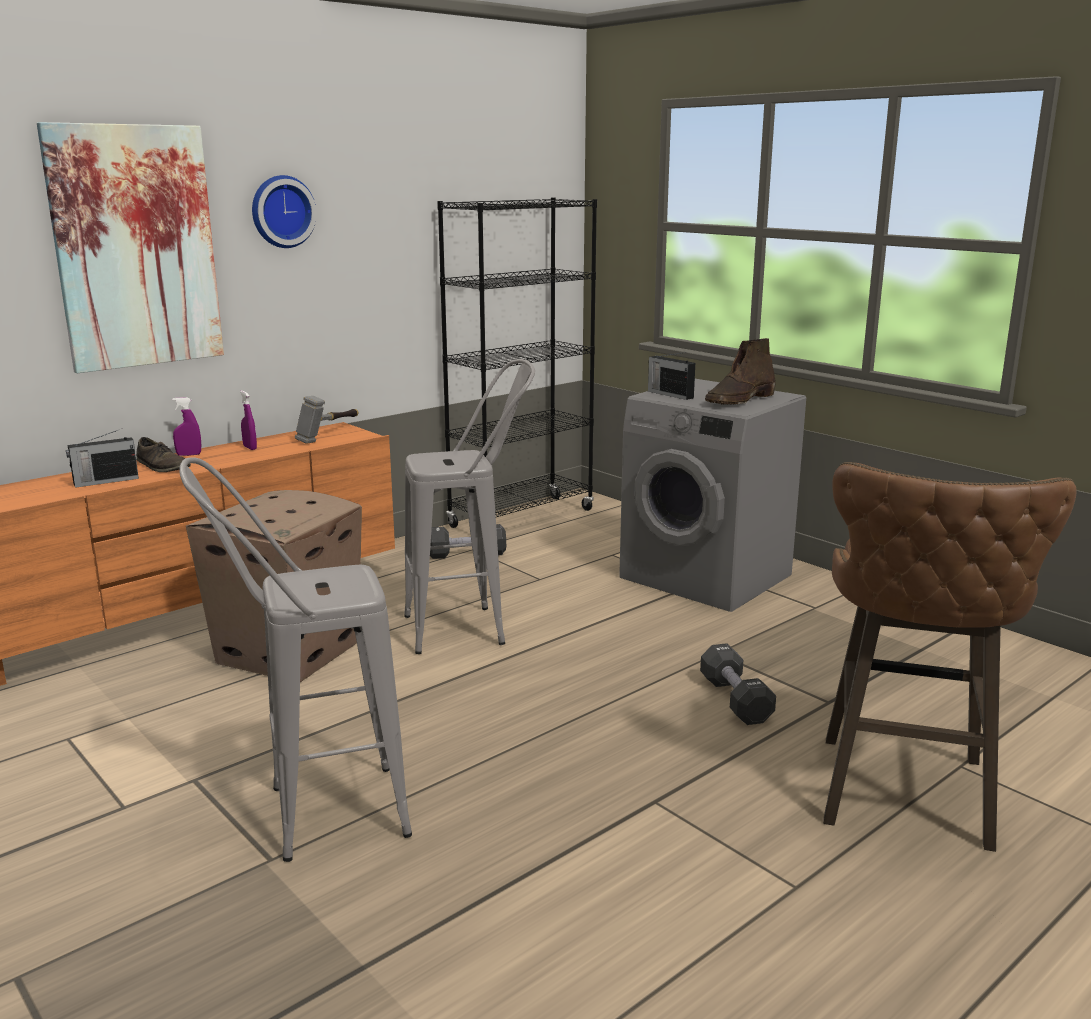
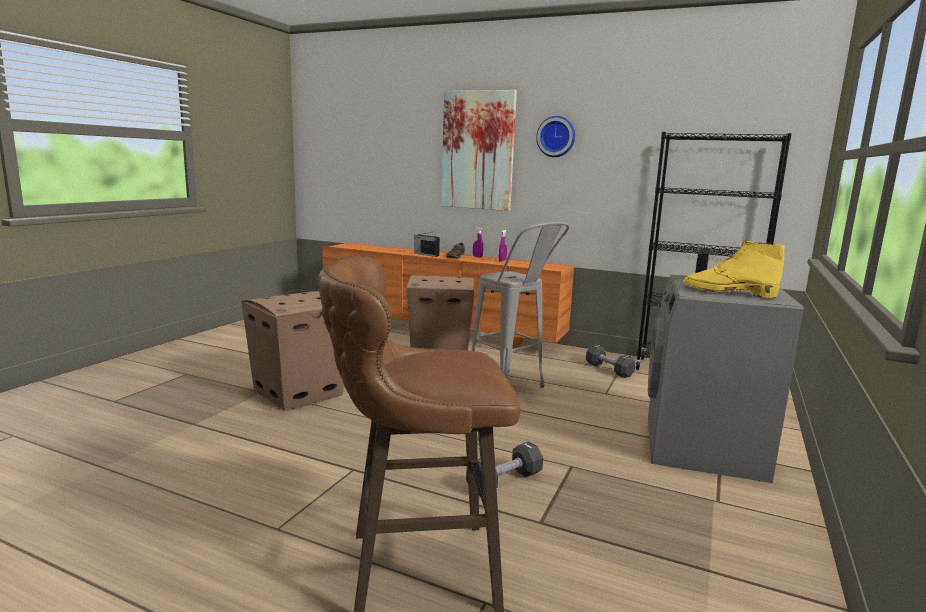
camera: 65 degrees right, 5 degrees down
(313, 817) = (299, 393): grey stool -> cardboard box
(330, 435) = (546, 266): hammer -> none
(740, 400) = (727, 292): brown boot -> yellow boot

